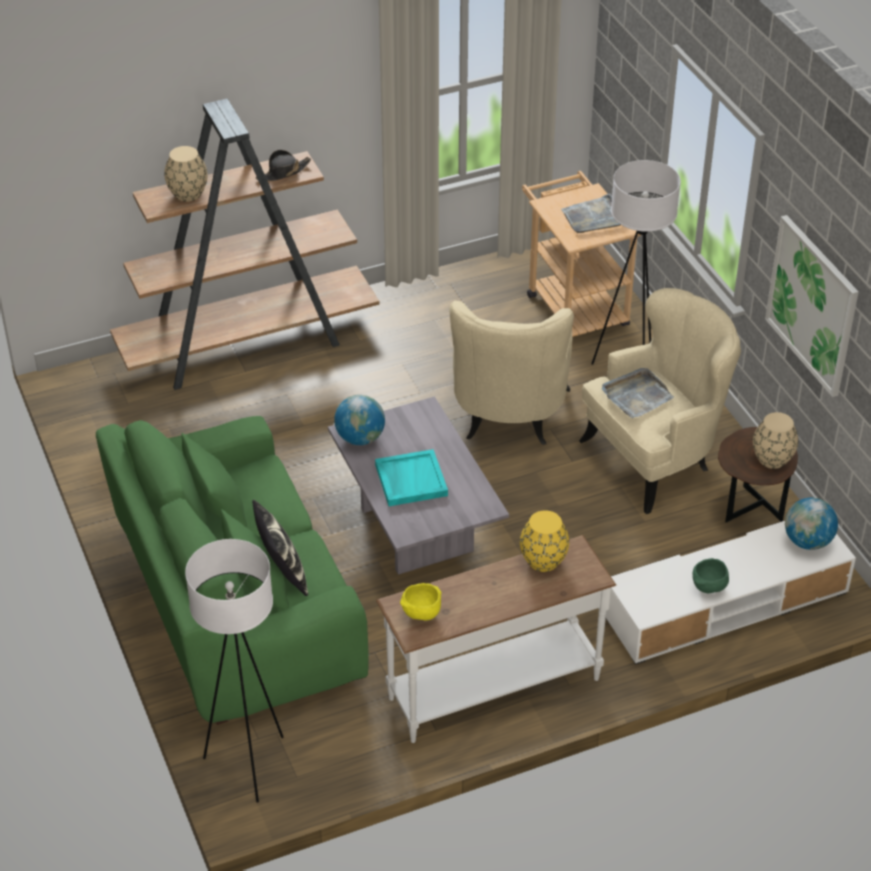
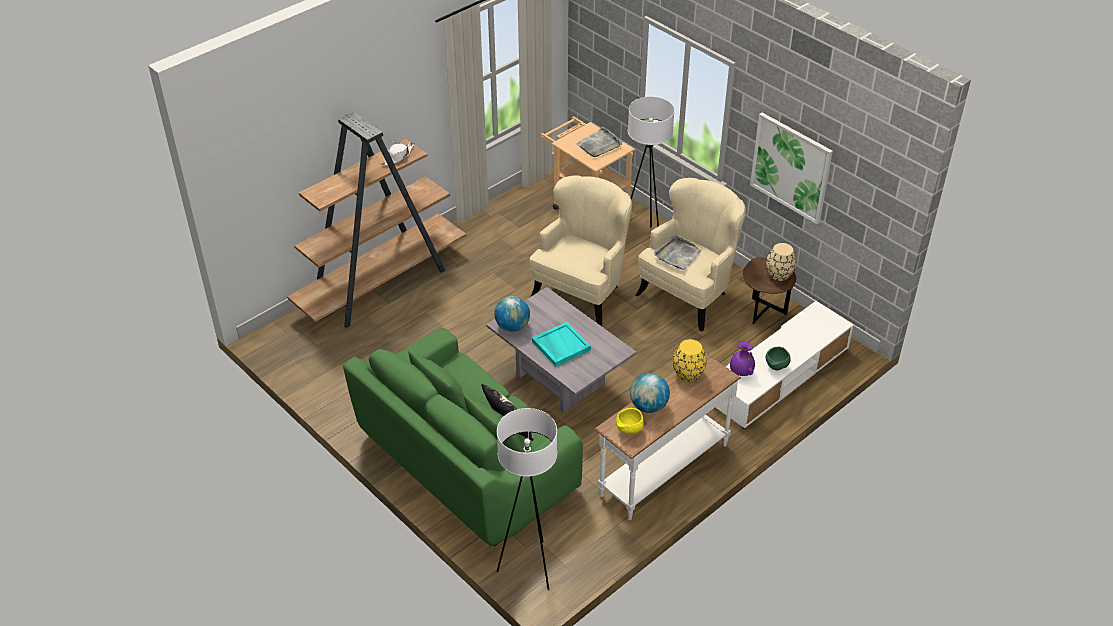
camera: 20 degrees left, 0 degrees up
(188, 194) = (339, 185): beige vase -> none
(283, 172) = (398, 156): black hat -> white hat
(508, 418) = (582, 291): beige armchair -> beige armchair turned 135 degrees counterclockwise
(653, 582) = (741, 372): none -> purple vase
(807, 541) = (820, 322): globe -> globe (648, 406)

